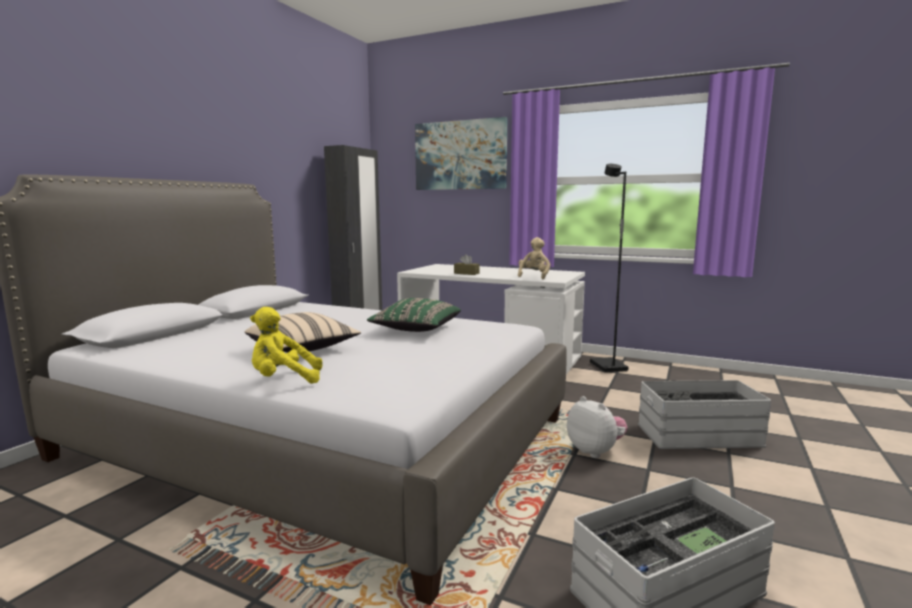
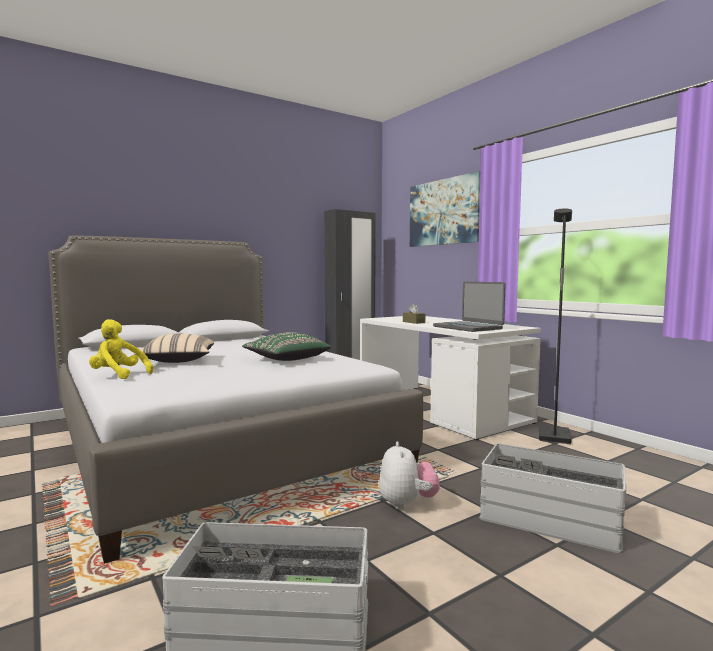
camera: 30 degrees right, 5 degrees down
(534, 276) = (468, 327): beige plush toy -> laptop

